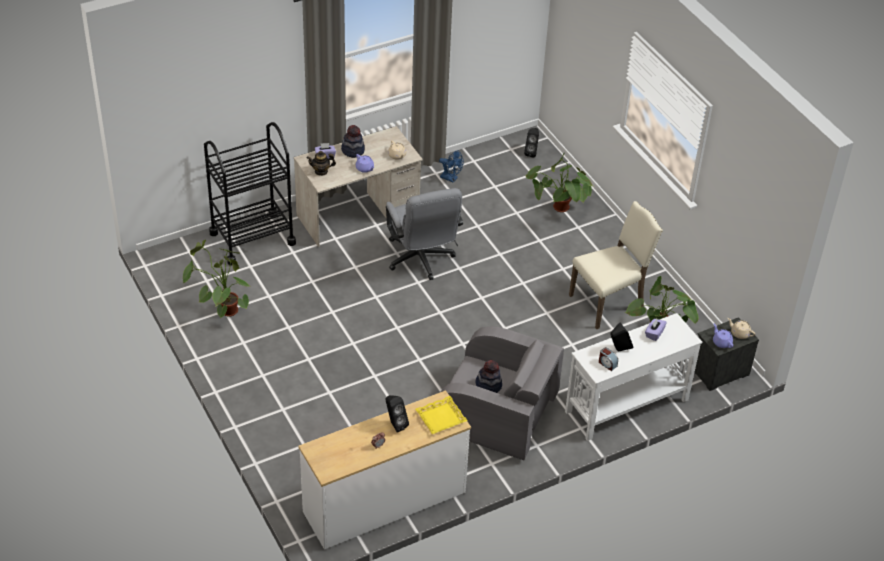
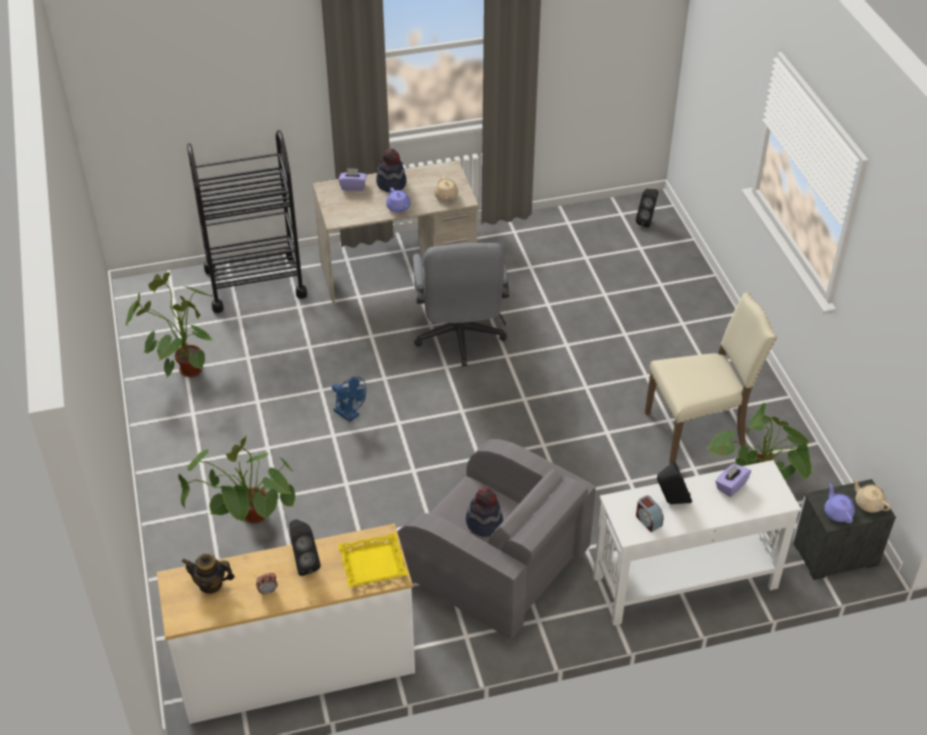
camera: 15 degrees right, 0 degrees up
(321, 171) = (341, 204): teapot -> teapot (211, 584)
(451, 178) = (532, 241): blue fan -> blue fan (349, 415)
(559, 213) = (661, 301): potted plant -> potted plant (247, 523)

